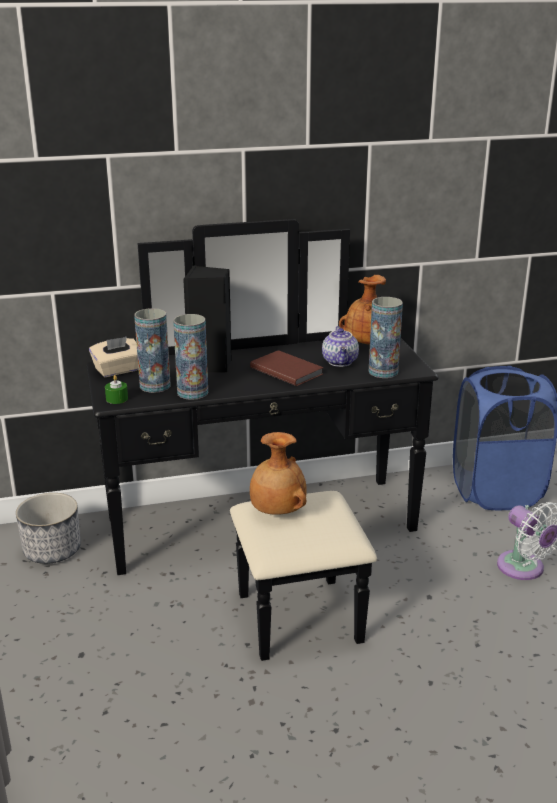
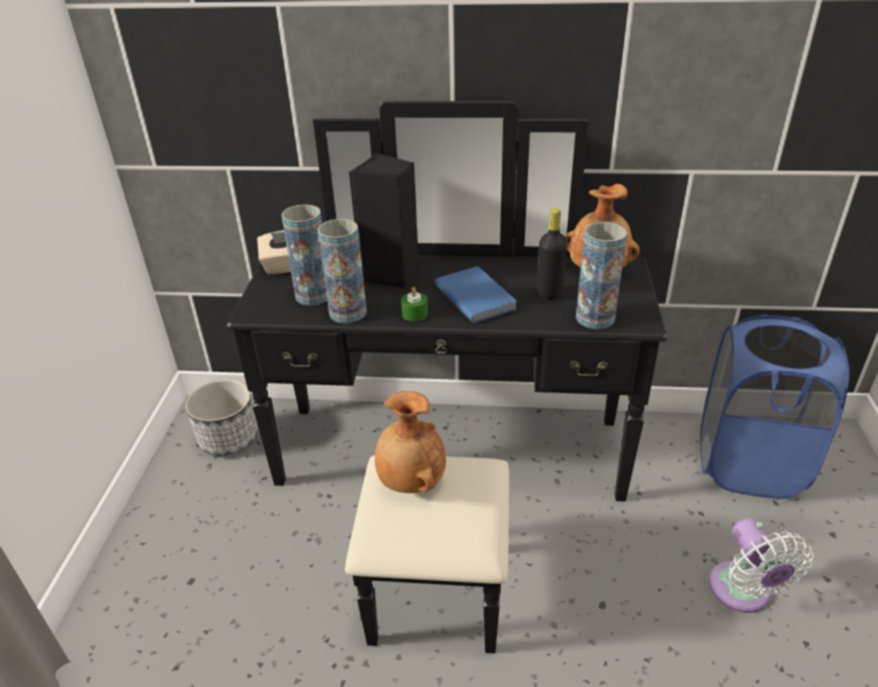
camera: 20 degrees right, 10 degrees up
(117, 399) = (261, 308): green candle -> green candle (415, 313)
(287, 370) = (476, 296): brown book -> blue book
(341, 362) = (549, 293): teapot -> black bottle

